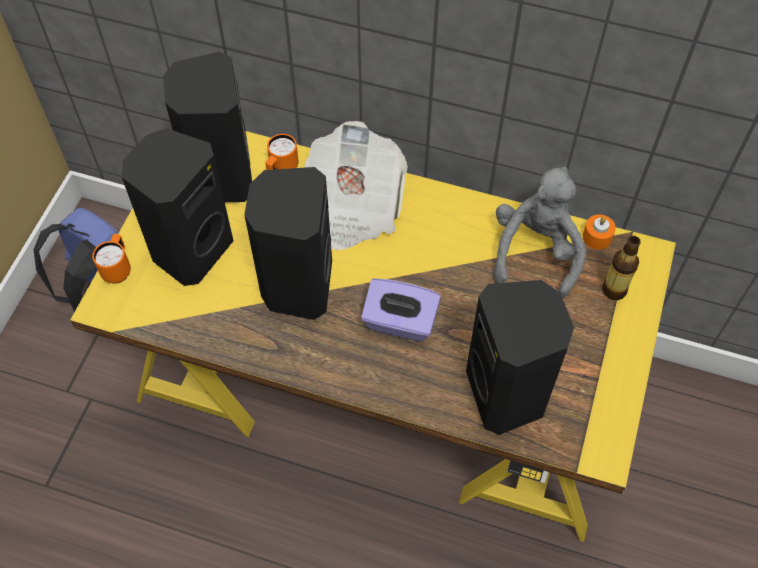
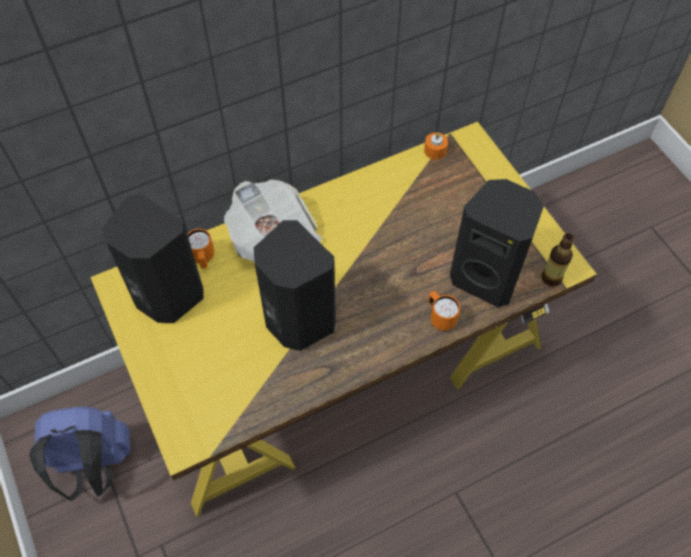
camera: 45 degrees left, 0 degrees up
(118, 268) = (165, 413): orange mug -> orange mug (440, 318)
(190, 249) = (201, 358): black speaker -> none
(399, 322) = (384, 290): purple tissue box -> none
(536, 251) = (412, 185): grey plush toy -> none
(614, 290) = (476, 173): bottle -> bottle (551, 278)

